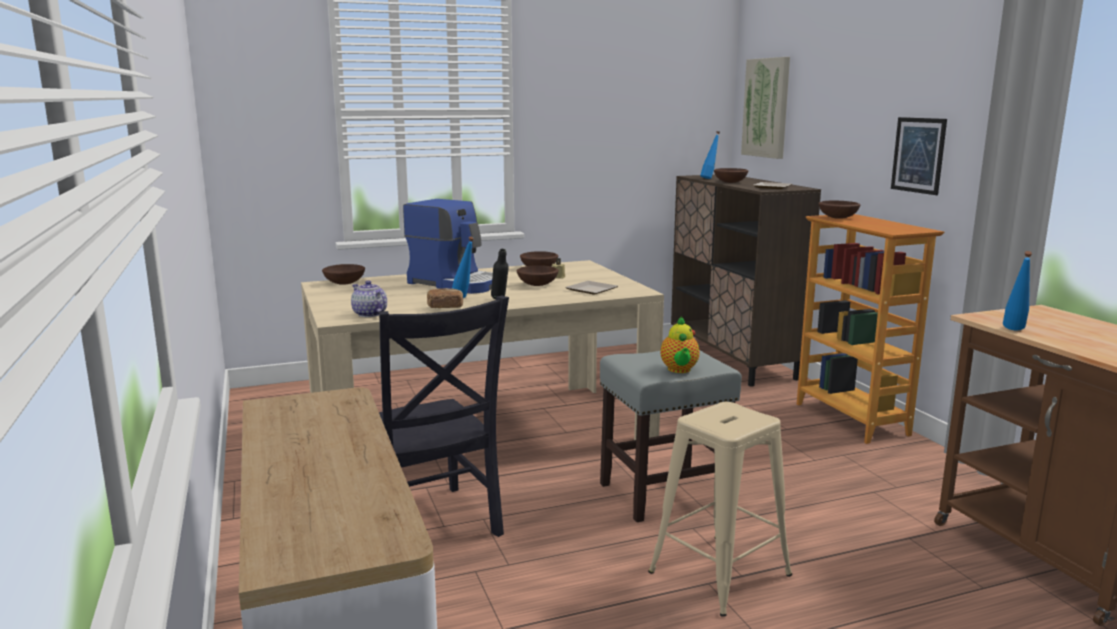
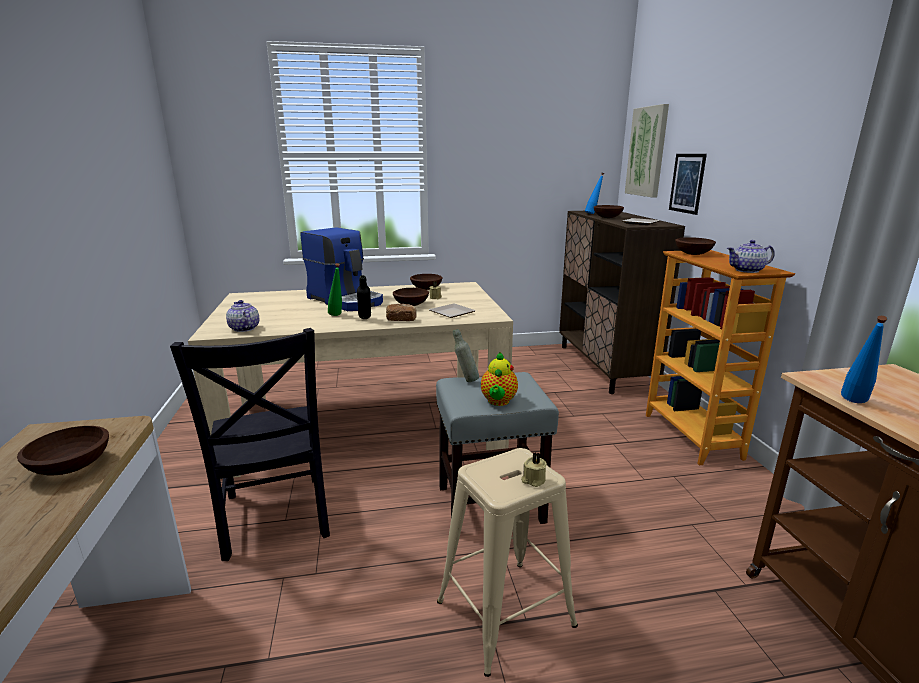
camera: 10 degrees right, 5 degrees up
(345, 283) = (260, 295): brown bowl -> brown bowl (72, 466)
(445, 307) = (312, 325): bread -> bread (401, 320)
(464, 298) = (337, 316): blue bottle -> green bottle
(633, 355) = (465, 380): none -> grey bottle
(752, 421) = (533, 480): none -> beige candle
(899, 230) = (747, 270): none -> teapot
(918, 155) = (777, 195): picture -> picture (687, 183)

